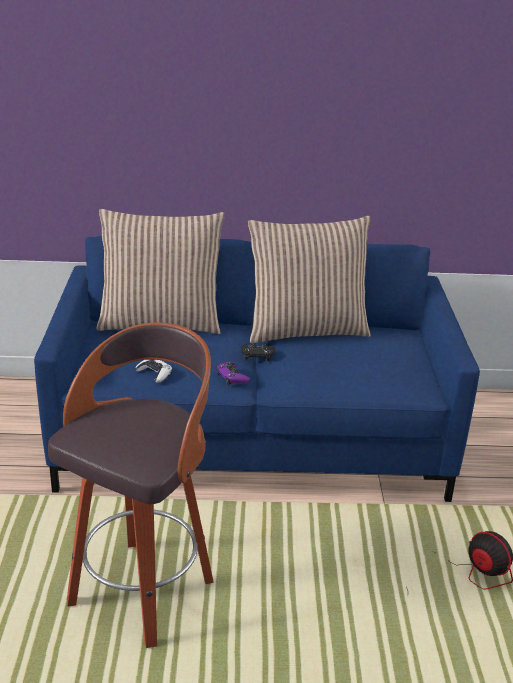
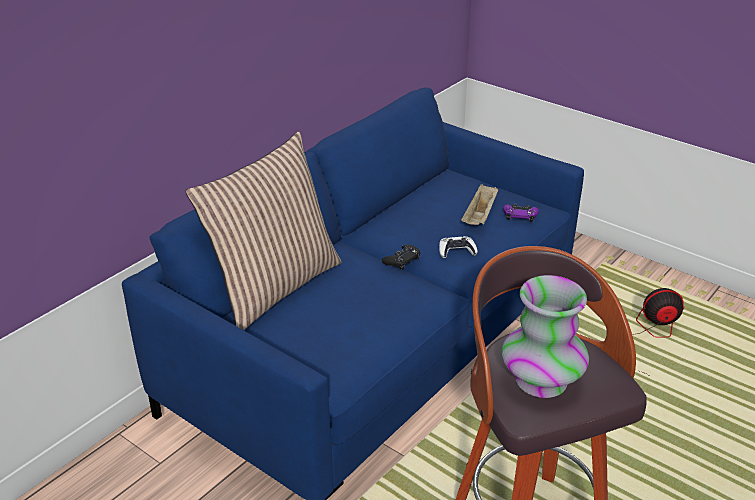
camera: 50 degrees left, 5 degrees up
(114, 427) = (541, 381): none -> vase
(154, 373) = (369, 332): white game controller -> white game controller (456, 251)
(232, 377) = (425, 290): purple game controller -> purple game controller (520, 215)
(306, 330) = (390, 215): pillow -> none
(364, 364) = (480, 216): none -> beige tray

